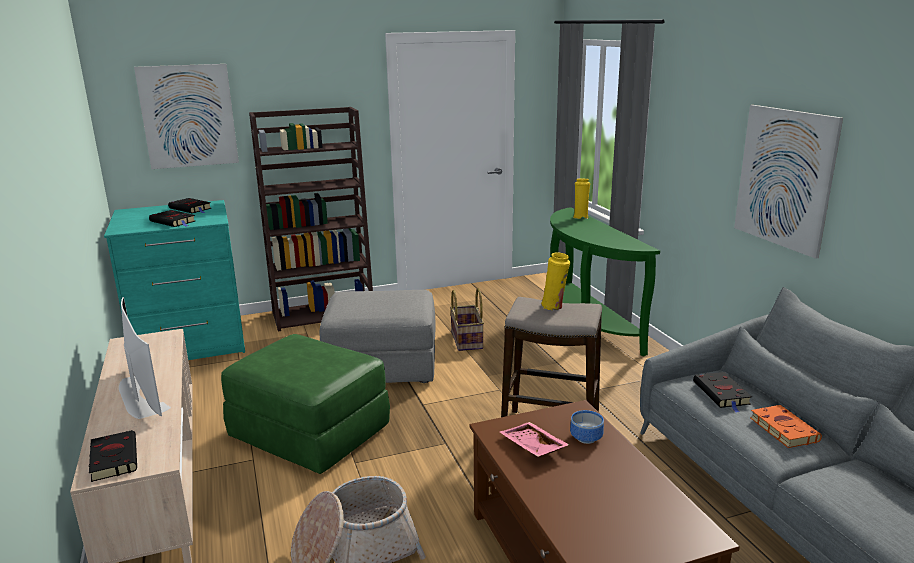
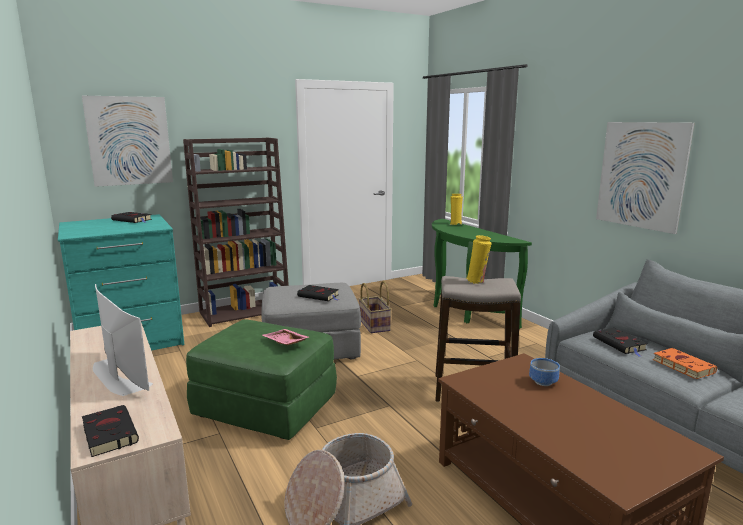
camera: 10 degrees left, 5 degrees down
(174, 222) = (121, 228): black book -> black book (319, 296)
(532, 447) = (502, 392): pink tray -> pink tray (284, 343)

